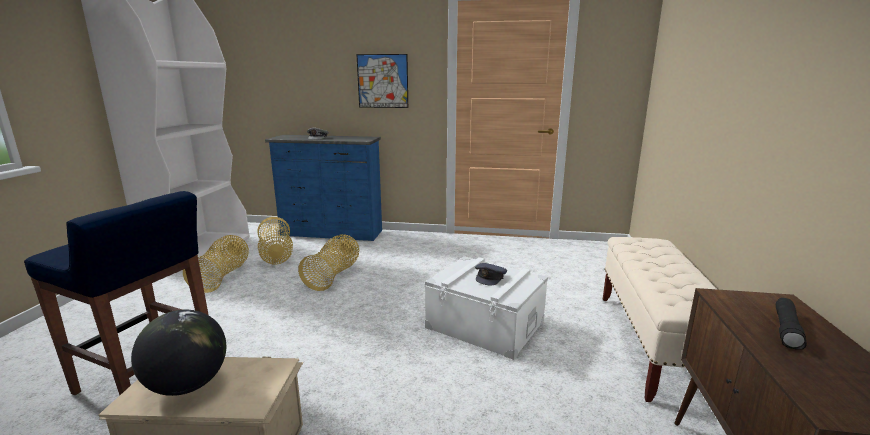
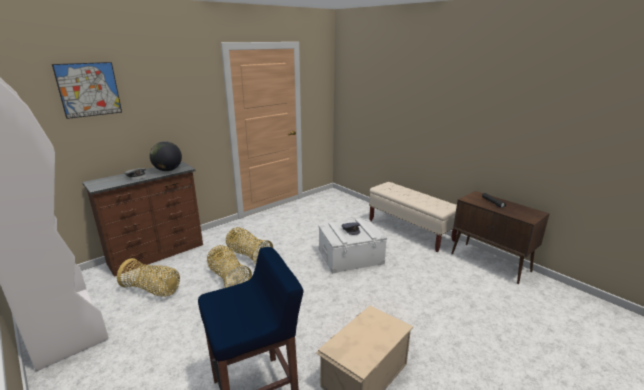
camera: 50 degrees left, 5 degrees up
(188, 385) = (364, 343): globe -> globe (168, 170)
(222, 277) = (146, 326): basket -> basket (248, 255)
(331, 233) = (158, 254): blue dresser -> brown dresser
(382, 81) = (178, 116): picture -> picture (89, 89)

